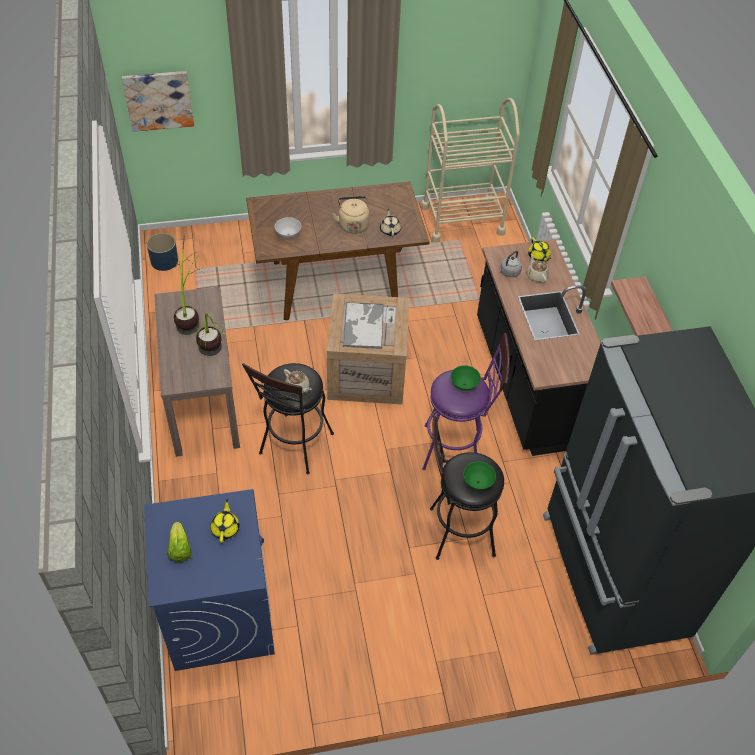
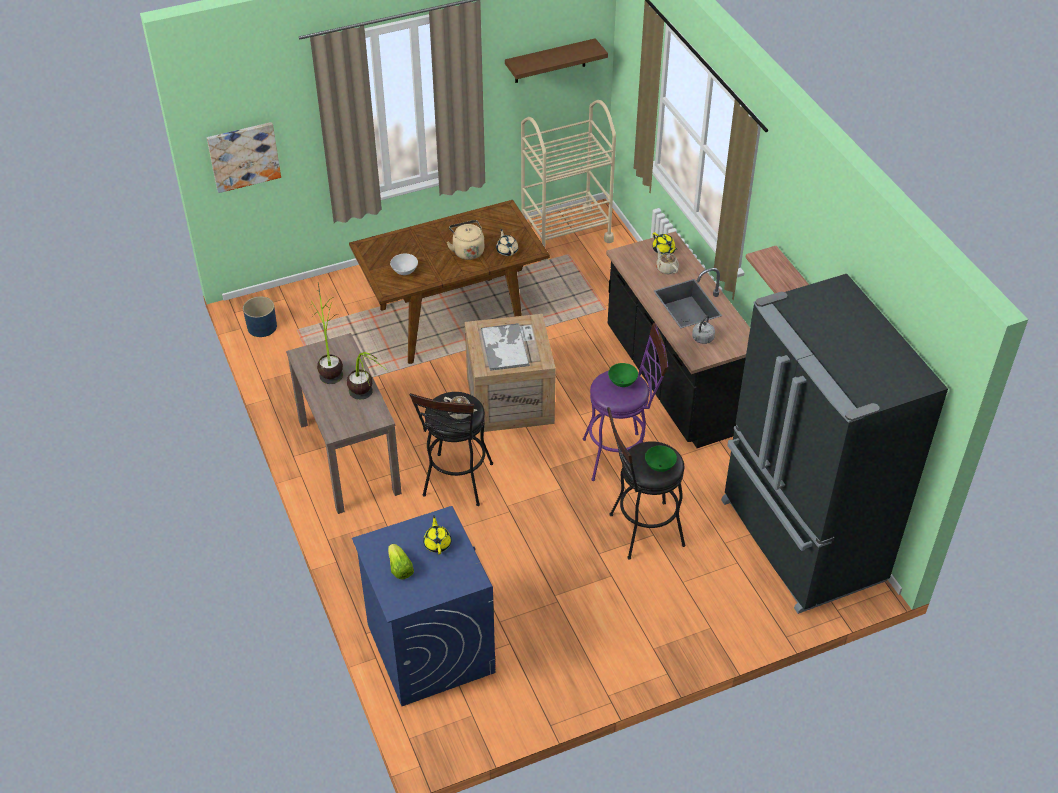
camera: 10 degrees left, 5 degrees down
(468, 53) = (550, 61): none -> brown shelf
(509, 272) = (639, 270): grey kettle -> grey kettle (702, 339)

